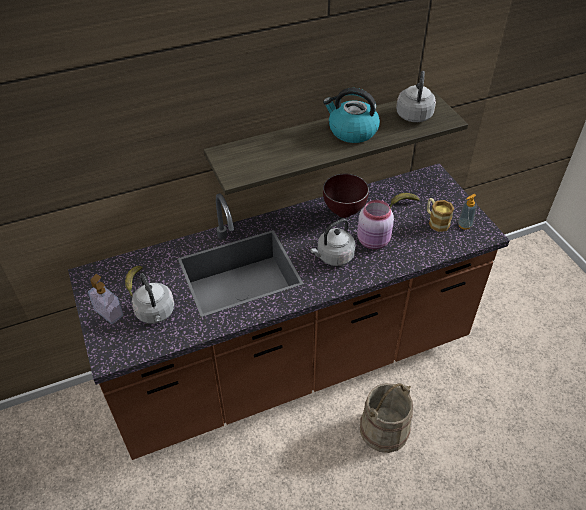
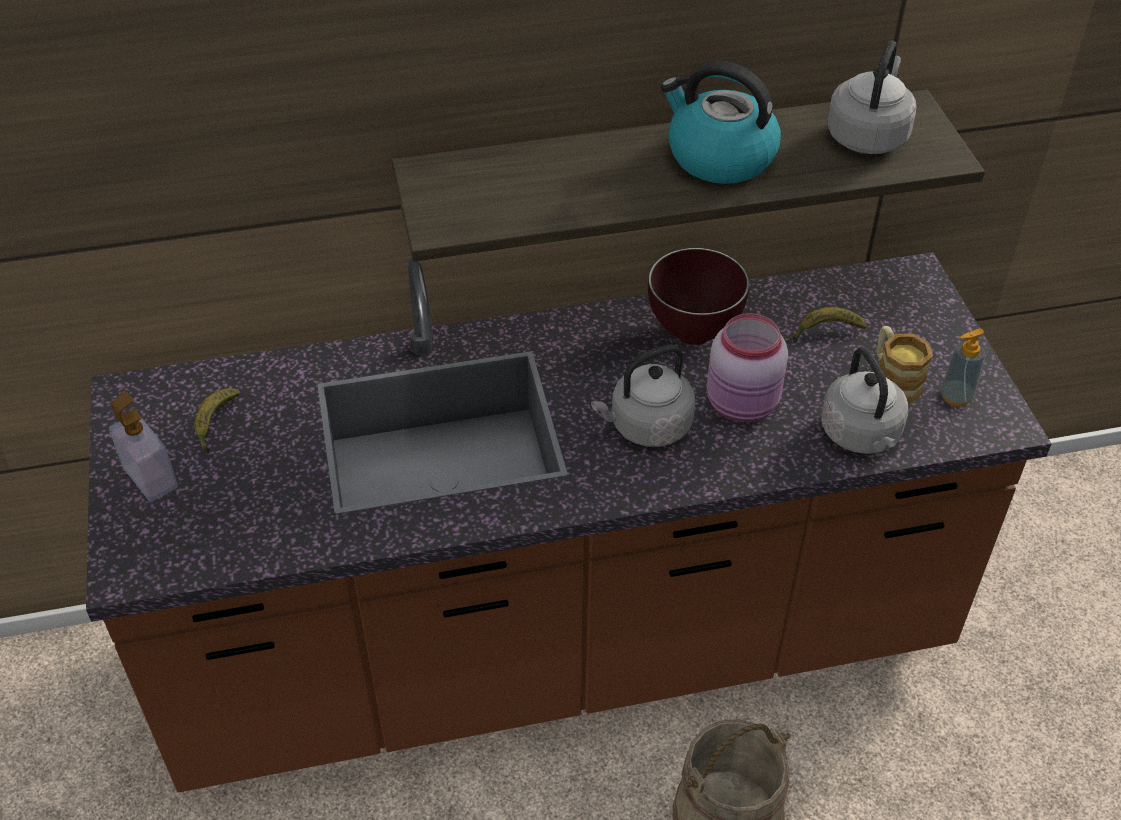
camera: 10 degrees right, 0 degrees up
(156, 313) = (245, 492): grey kettle -> grey kettle (862, 435)

